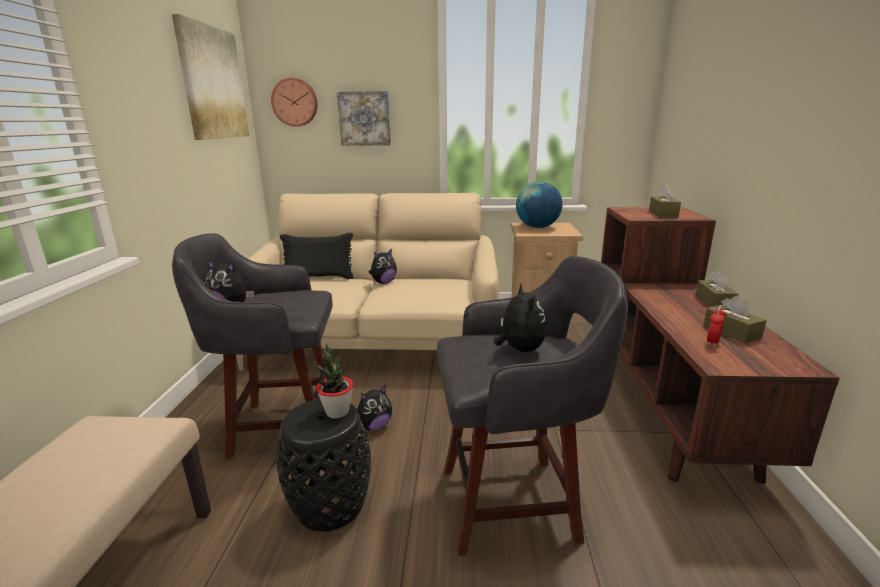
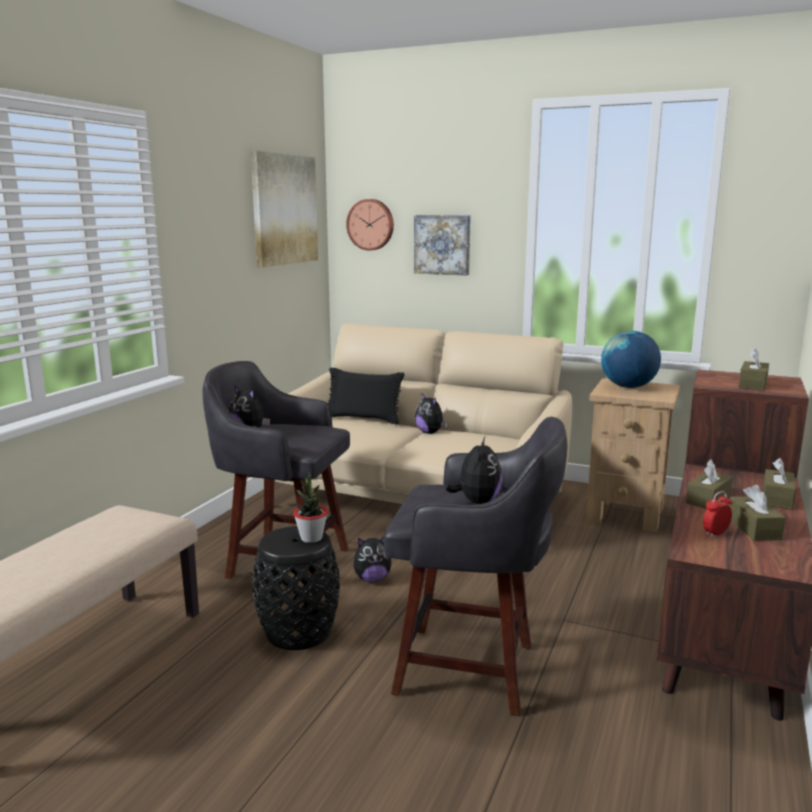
camera: 20 degrees right, 5 degrees down
(383, 282) = (430, 432): plush toy -> plush toy turned 75 degrees clockwise
(671, 311) = (708, 499): none -> brown tissue box

